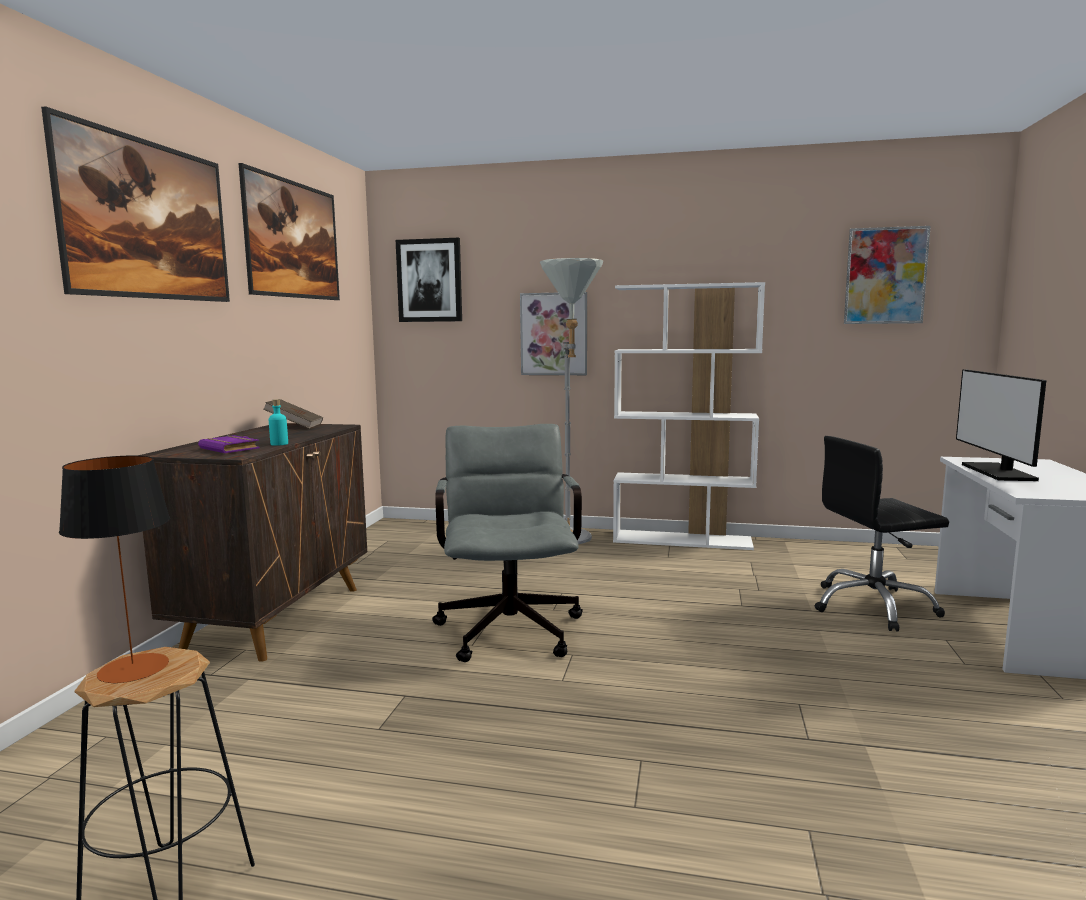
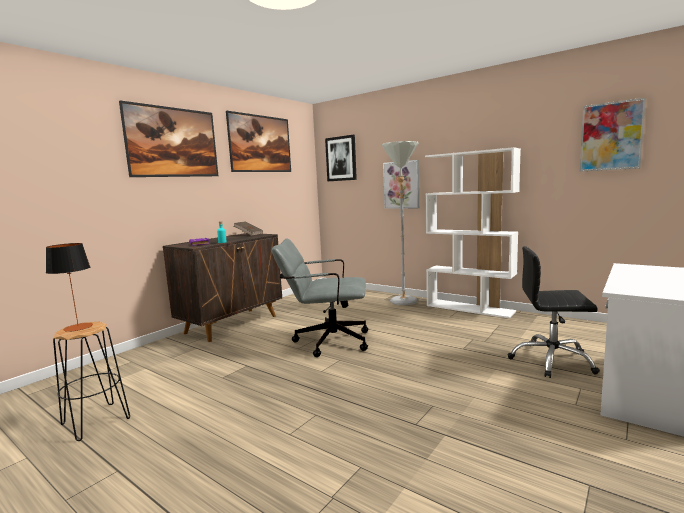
camera: 25 degrees right, 0 degrees up
(510, 625) = (325, 341): grey office chair -> grey office chair turned 105 degrees counterclockwise
(998, 472) = (632, 275): monitor -> none

